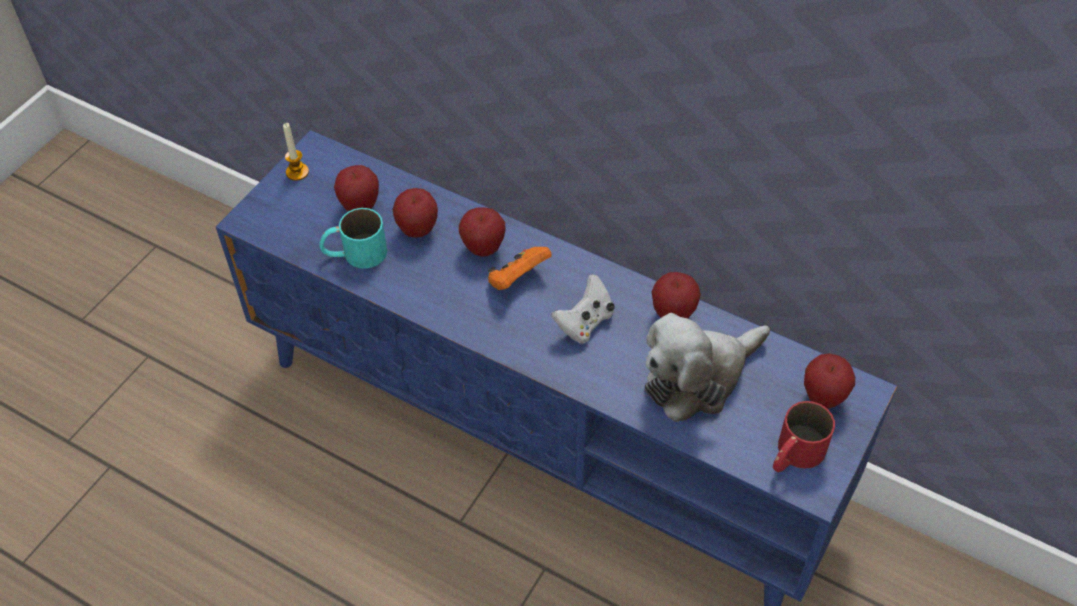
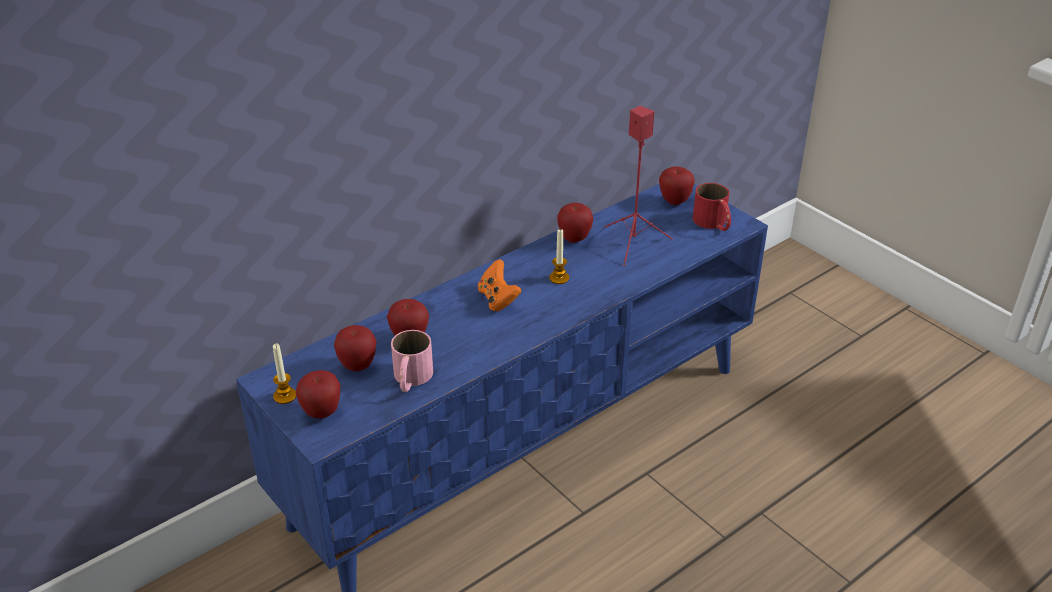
camera: 70 degrees left, 15 degrees down
(354, 253) = (411, 379): turquoise mug -> pink mug
(483, 248) = (454, 309): apple -> apple (321, 412)
(585, 323) = (559, 278): white game controller -> candle
(698, 377) = (634, 243): plush toy -> red speaker

